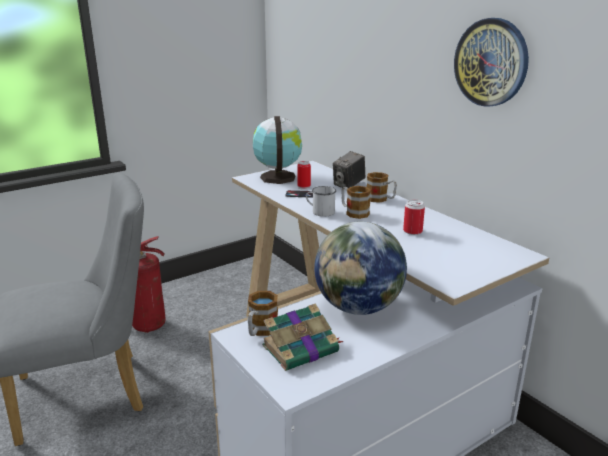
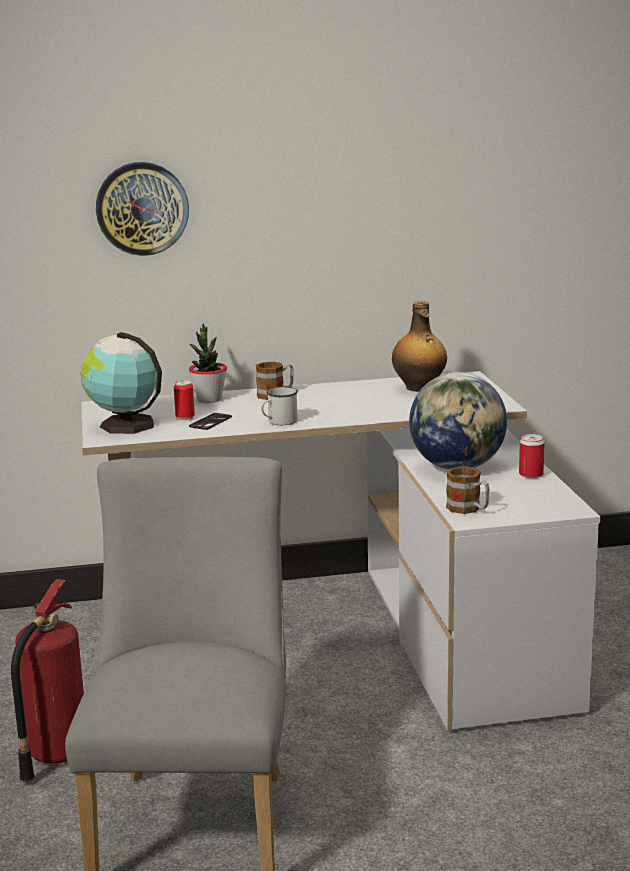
camera: 65 degrees left, 5 degrees down
(302, 348) = (512, 498): book -> none
(348, 185) = (209, 399): camera -> potted plant
(354, 212) = (300, 410): mug -> none
(412, 231) = (378, 398): can -> can (531, 474)
(458, 241) = (419, 388): none -> bottle
(491, 62) = (375, 202): wall clock -> wall clock (142, 208)

